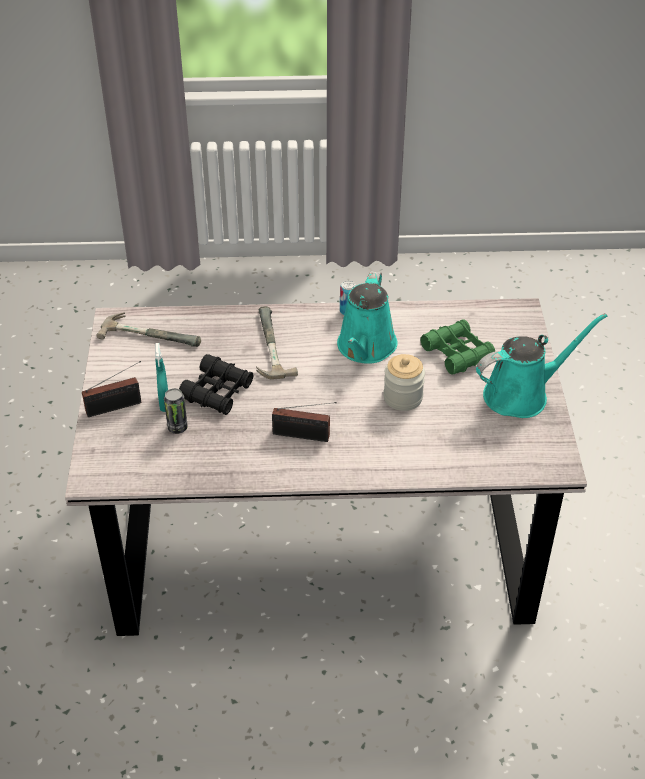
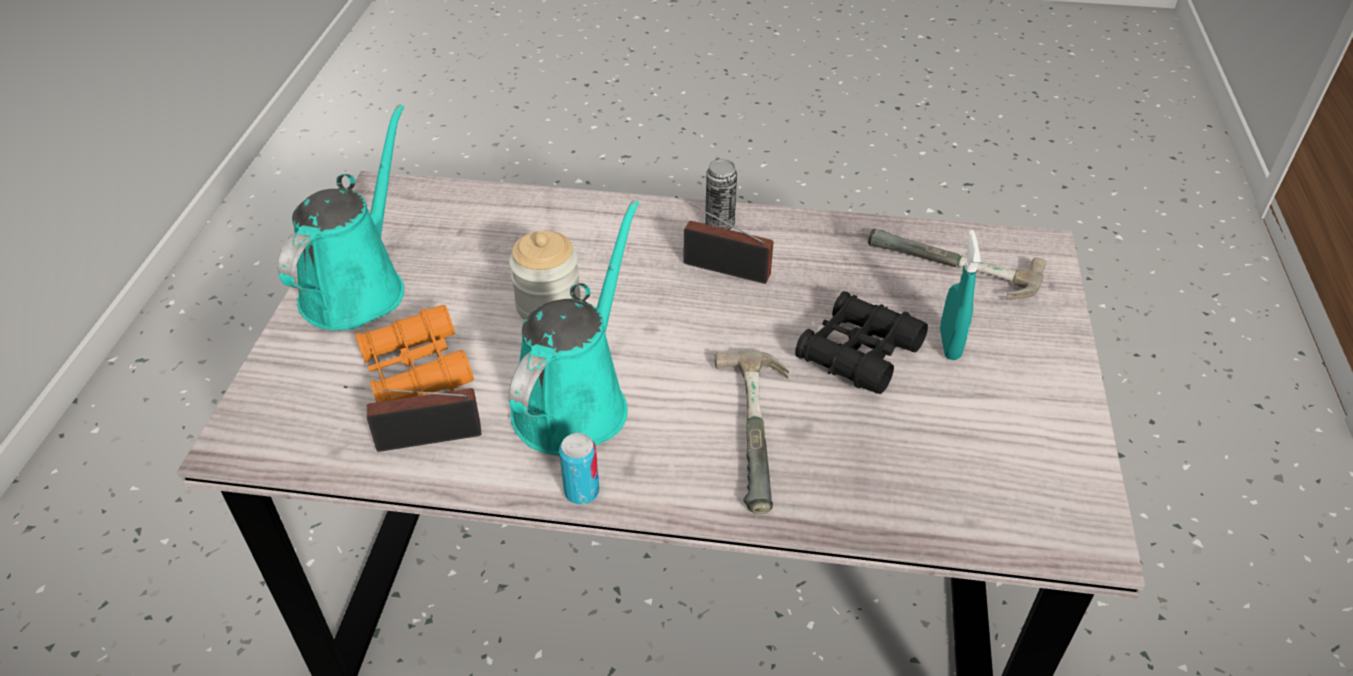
camera: 170 degrees left, 0 degrees up
(117, 407) = (1031, 348): radio -> radio (423, 437)
(152, 332) = (998, 494): hammer -> hammer (951, 270)
(177, 427) = (921, 302): can -> can (719, 224)
(457, 353) = (416, 370): green binoculars -> orange binoculars
(521, 394) = (358, 287): turquoise watering can -> turquoise watering can turned 120 degrees clockwise

